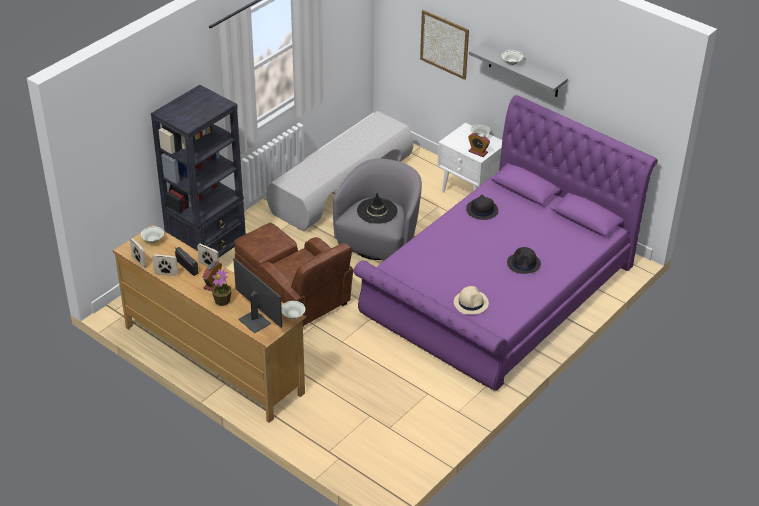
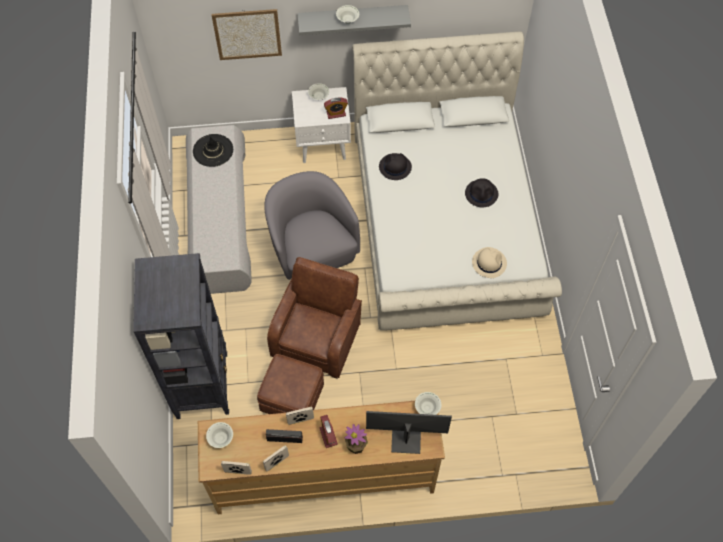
camera: 45 degrees left, 20 degrees up
(293, 294) = (309, 357): brown armchair -> brown armchair turned 75 degrees counterclockwise
(377, 211) = (315, 232): black hat -> black hat (213, 150)
(499, 288) = (445, 219): purple bed -> beige bed

